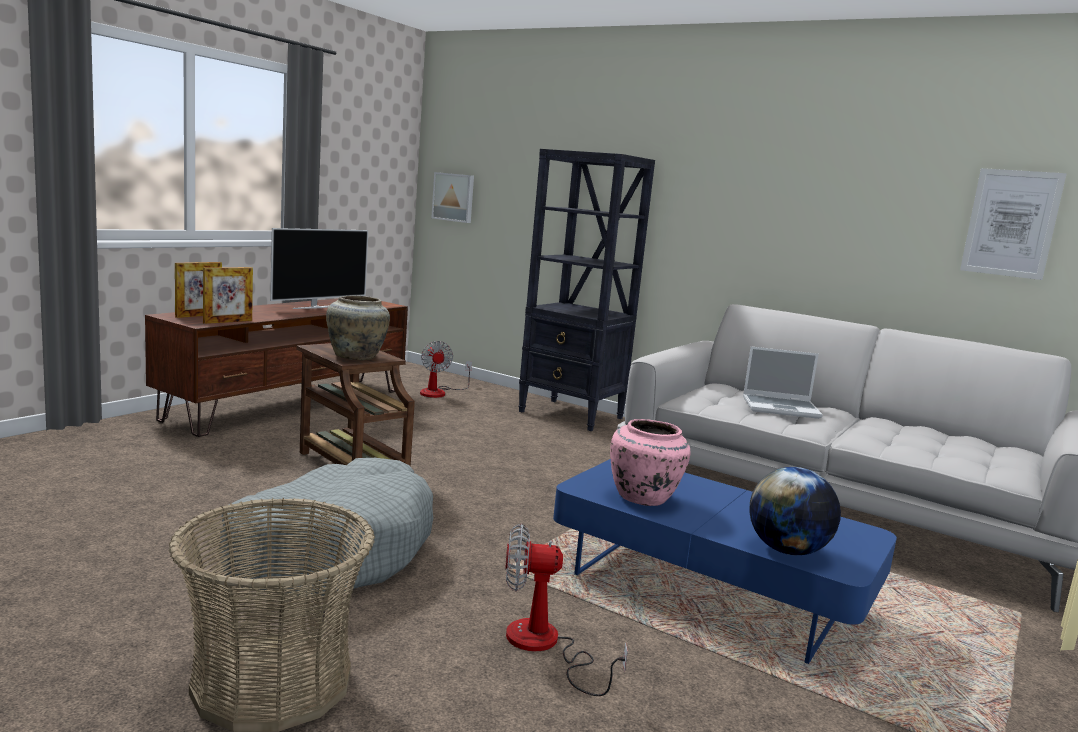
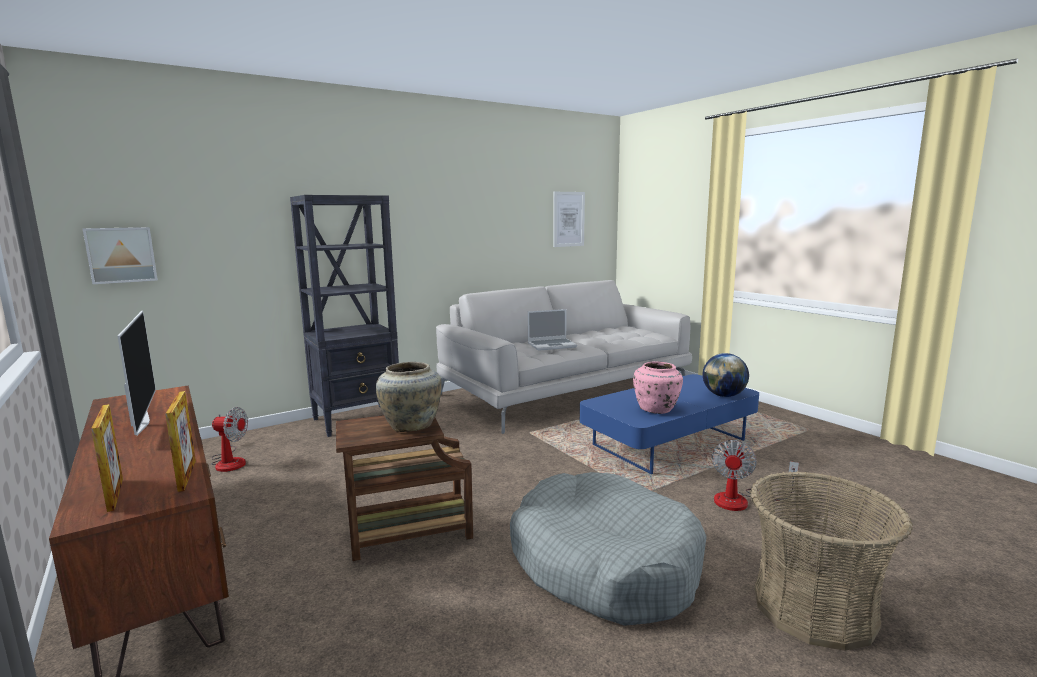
camera: 65 degrees left, 0 degrees up
(781, 408) = (552, 345): laptop -> laptop turned 45 degrees clockwise

